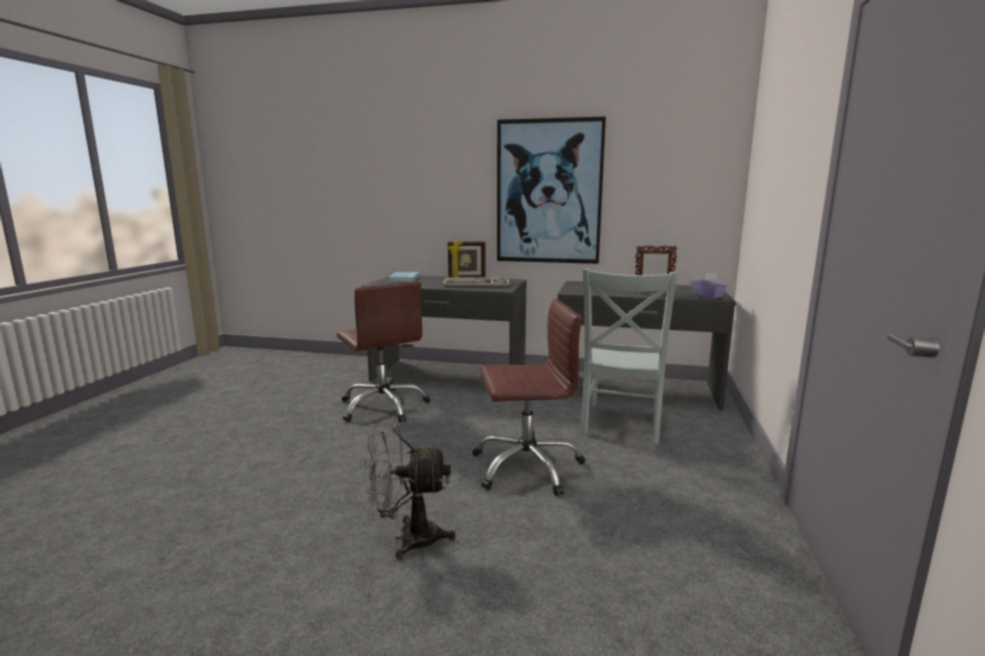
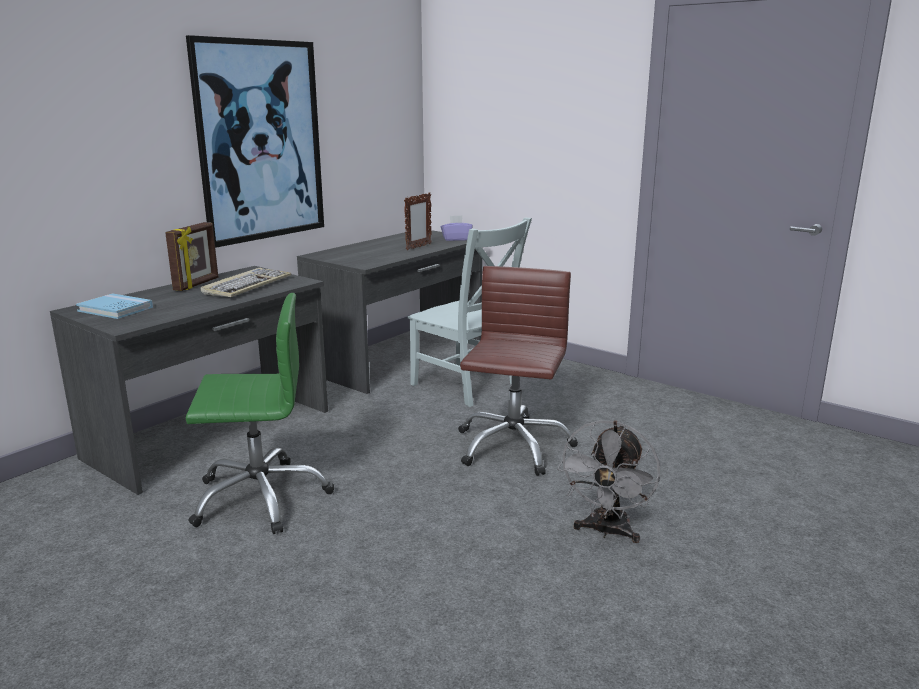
camera: 65 degrees left, 5 degrees up
(384, 406) = (260, 497): brown office chair -> green office chair

